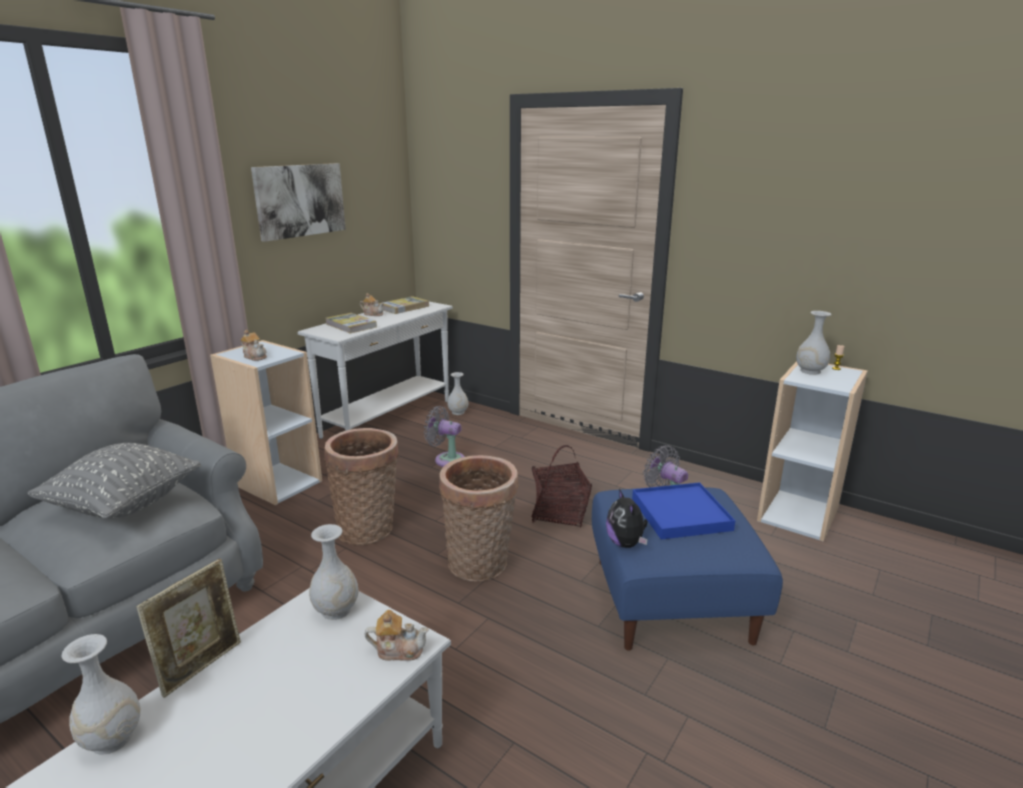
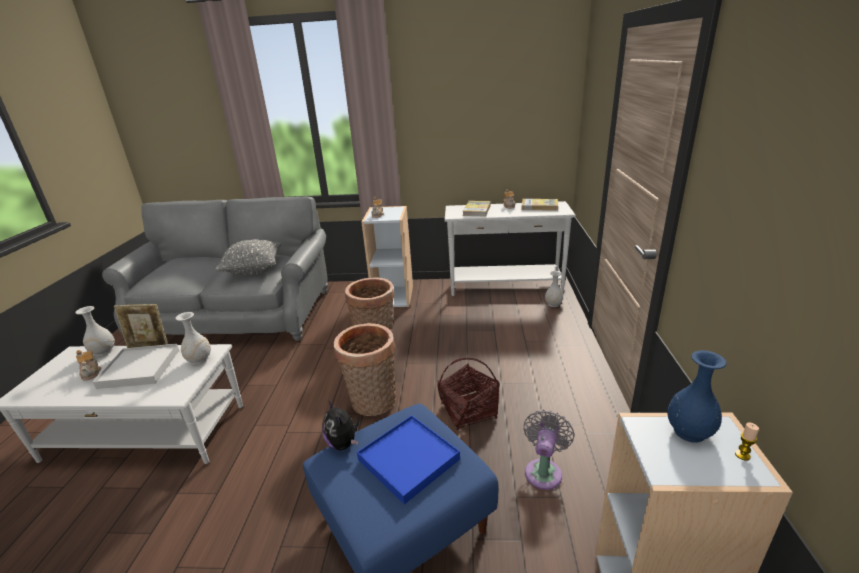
camera: 60 degrees right, 5 degrees up
(267, 683) = (139, 368): none -> white tray
(299, 200) = (461, 113): picture -> none
(398, 650) = (169, 393): teapot -> teapot (91, 372)
(446, 459) = (483, 331): grey fan -> none
(626, 543) = (343, 443): plush toy -> plush toy turned 75 degrees counterclockwise
(810, 371) = (689, 432): white vase -> blue vase

